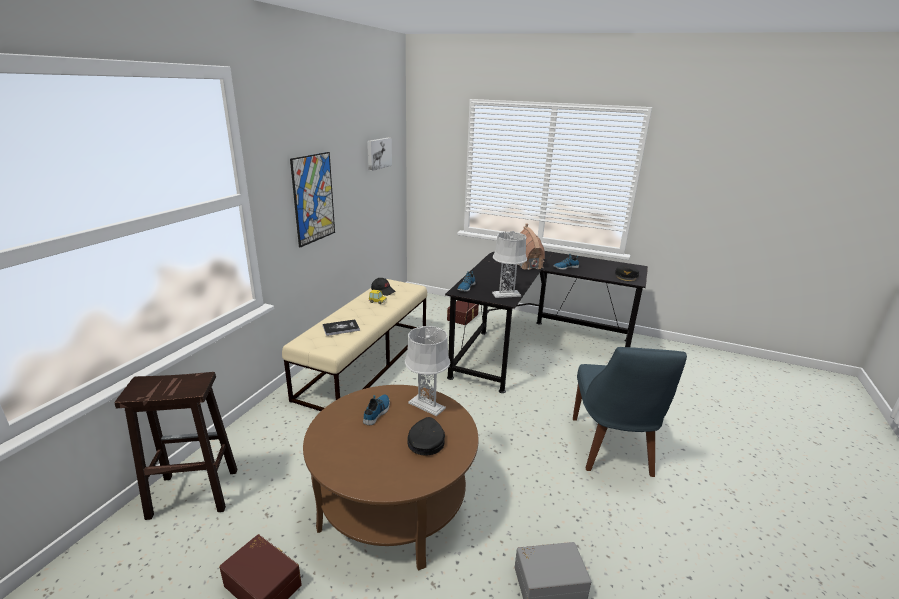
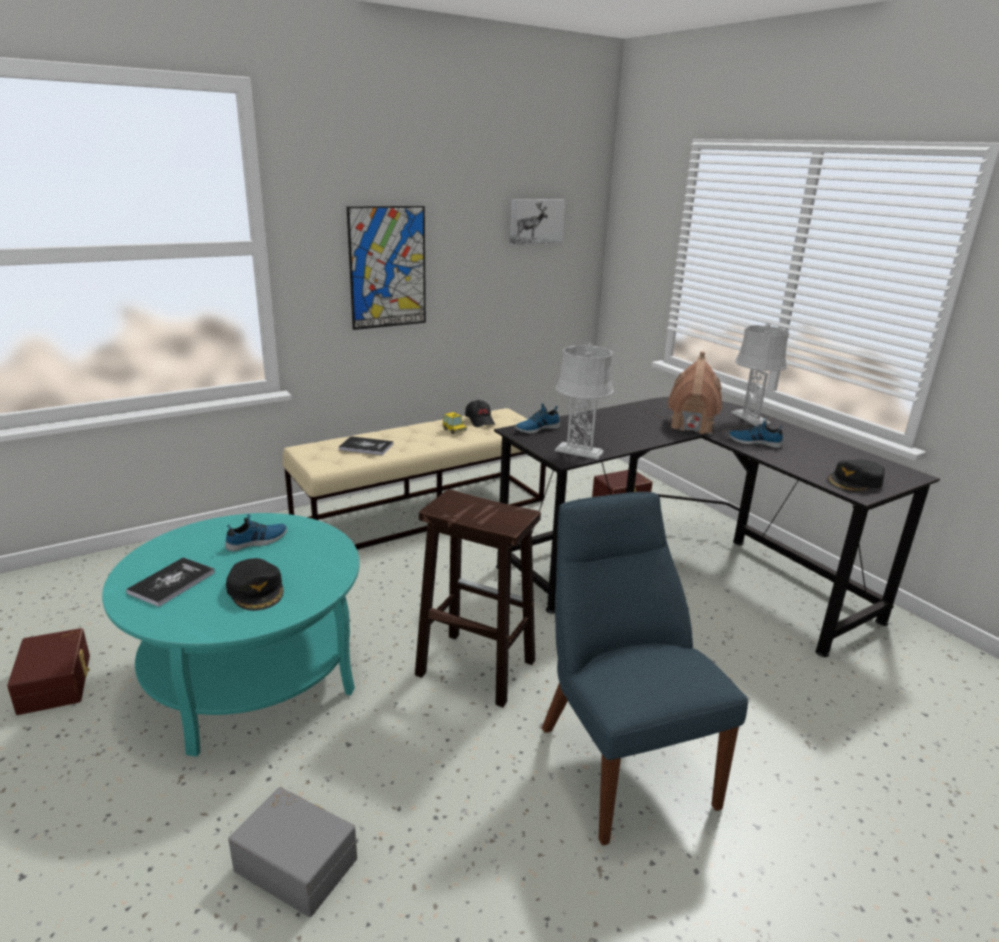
camera: 35 degrees right, 0 degrees up
(192, 494) = (108, 575): brown stool -> brown stool (474, 667)
(368, 461) = (172, 583): none -> book
(393, 505) = (251, 675): brown coffee table -> turquoise coffee table
(426, 440) = (256, 590): black cap -> black cap turned 105 degrees clockwise
(427, 405) = (317, 556): grey table lamp -> grey table lamp (750, 418)
(612, 449) = (620, 759): blue chair -> blue chair turned 120 degrees clockwise

